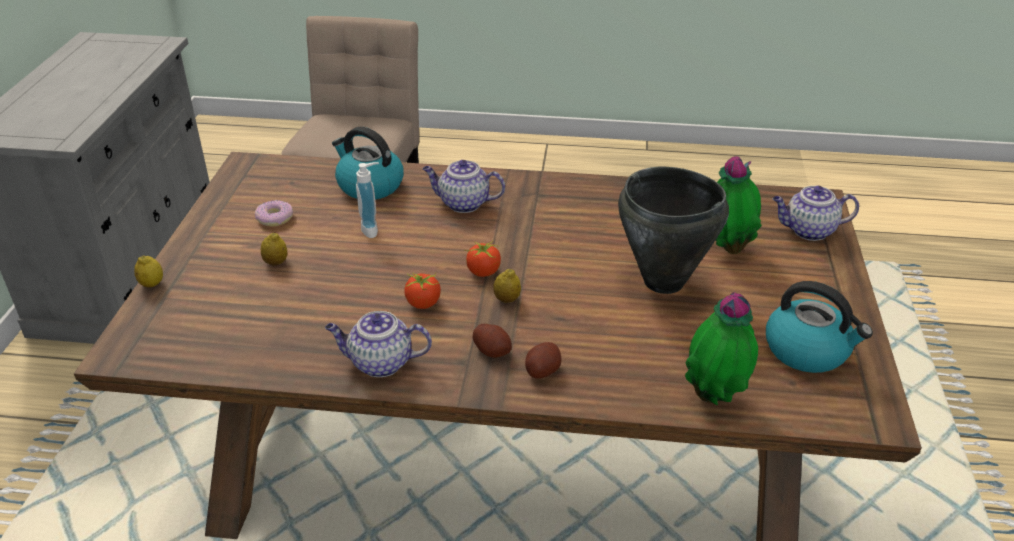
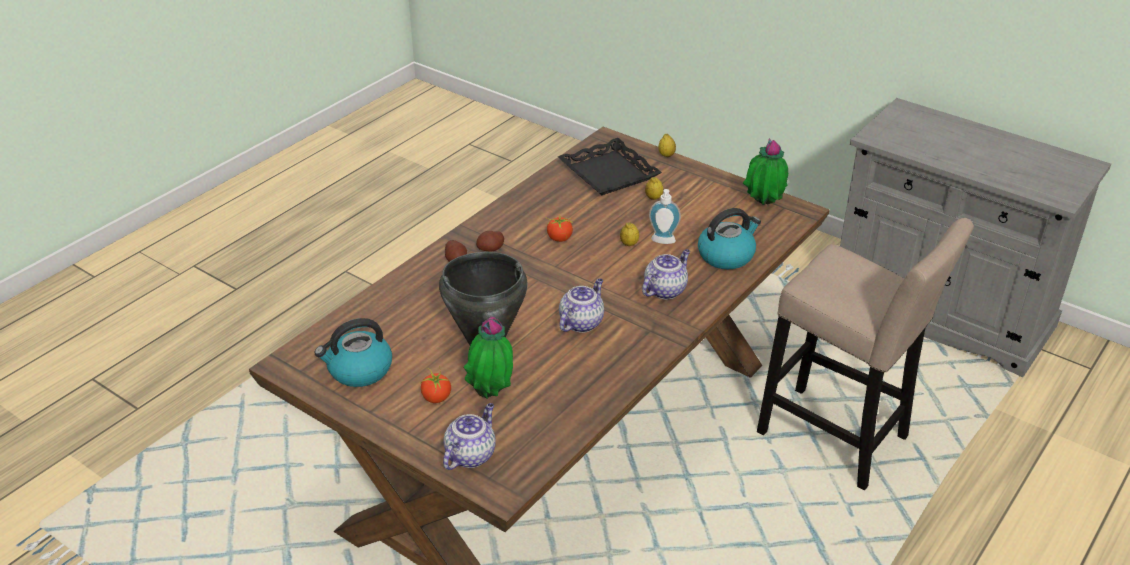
camera: 120 degrees right, 0 degrees up
(230, 318) = (608, 173): none -> black tray
(275, 218) = (710, 208): donut -> none
(379, 363) = (519, 210): teapot -> teapot (581, 322)
(483, 272) = (570, 270): tomato -> tomato (436, 398)
(507, 299) = (532, 270): lemon -> lemon (629, 244)
(715, 398) = (368, 311): potted plant -> potted plant (763, 206)

